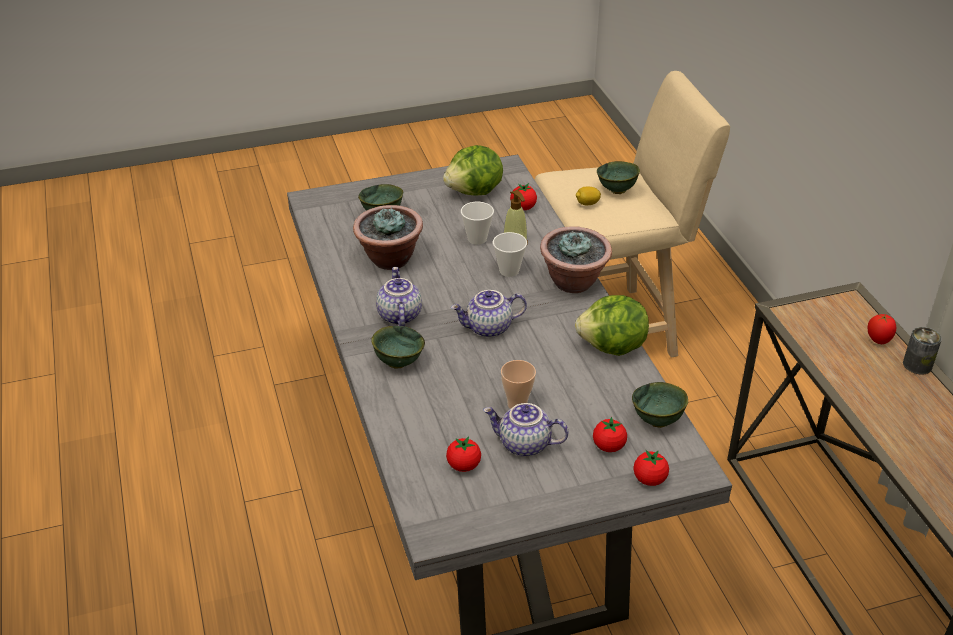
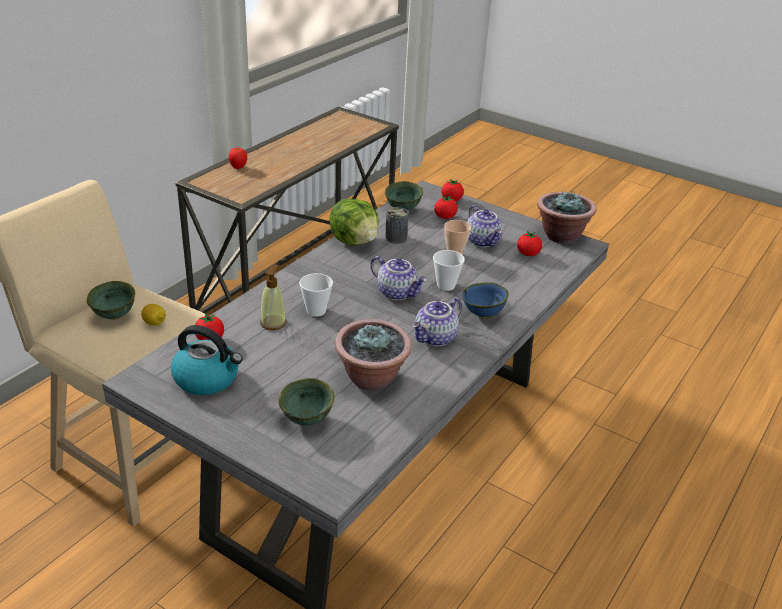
camera: 130 degrees left, 5 degrees down
(397, 362) = (483, 315): green bowl -> blue bowl
(475, 192) = (207, 379): lettuce -> kettle
(477, 239) = (288, 344): cup -> cup (446, 285)
(574, 282) = (297, 278): potted plant -> potted plant (561, 236)
(917, 365) = (251, 154): can -> can (396, 238)

